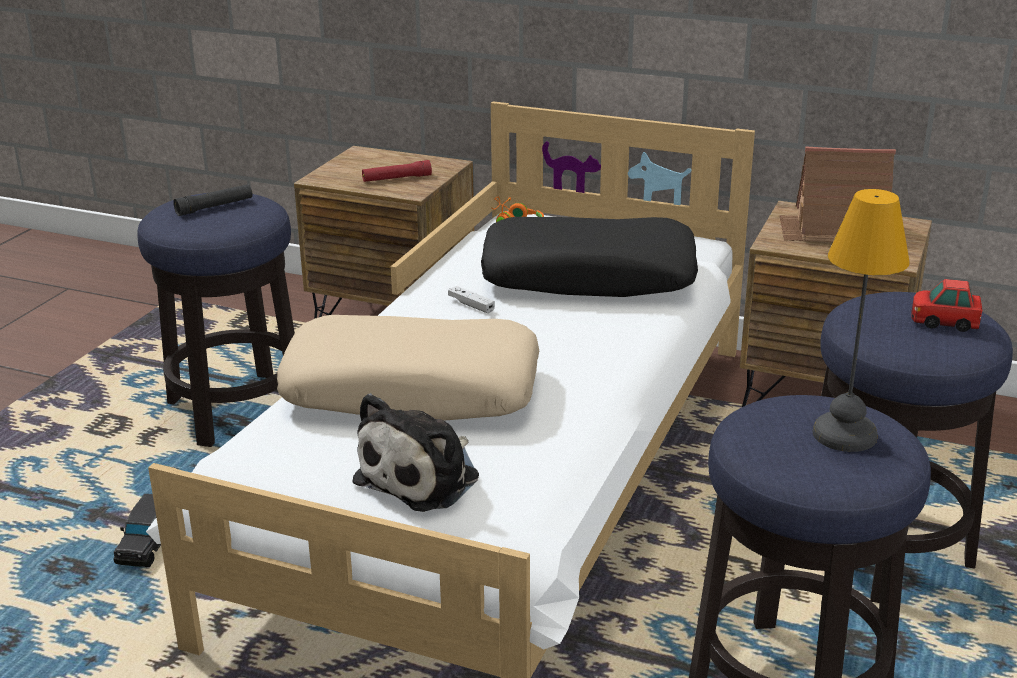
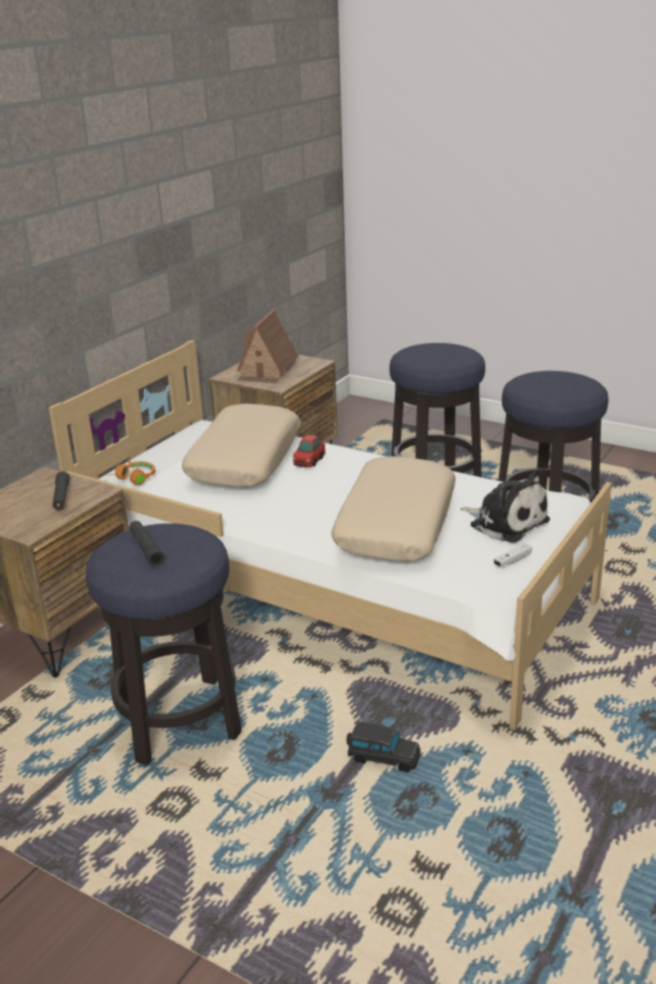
camera: 80 degrees left, 0 degrees up
(396, 178) = (61, 497): red flashlight -> black flashlight
(471, 305) = (271, 501): white game controller -> white game controller (512, 560)
(589, 276) = (244, 460): black pillow -> beige pillow
(846, 435) = (554, 379): table lamp -> none
(943, 322) = (439, 349): toy car -> toy car (309, 461)

